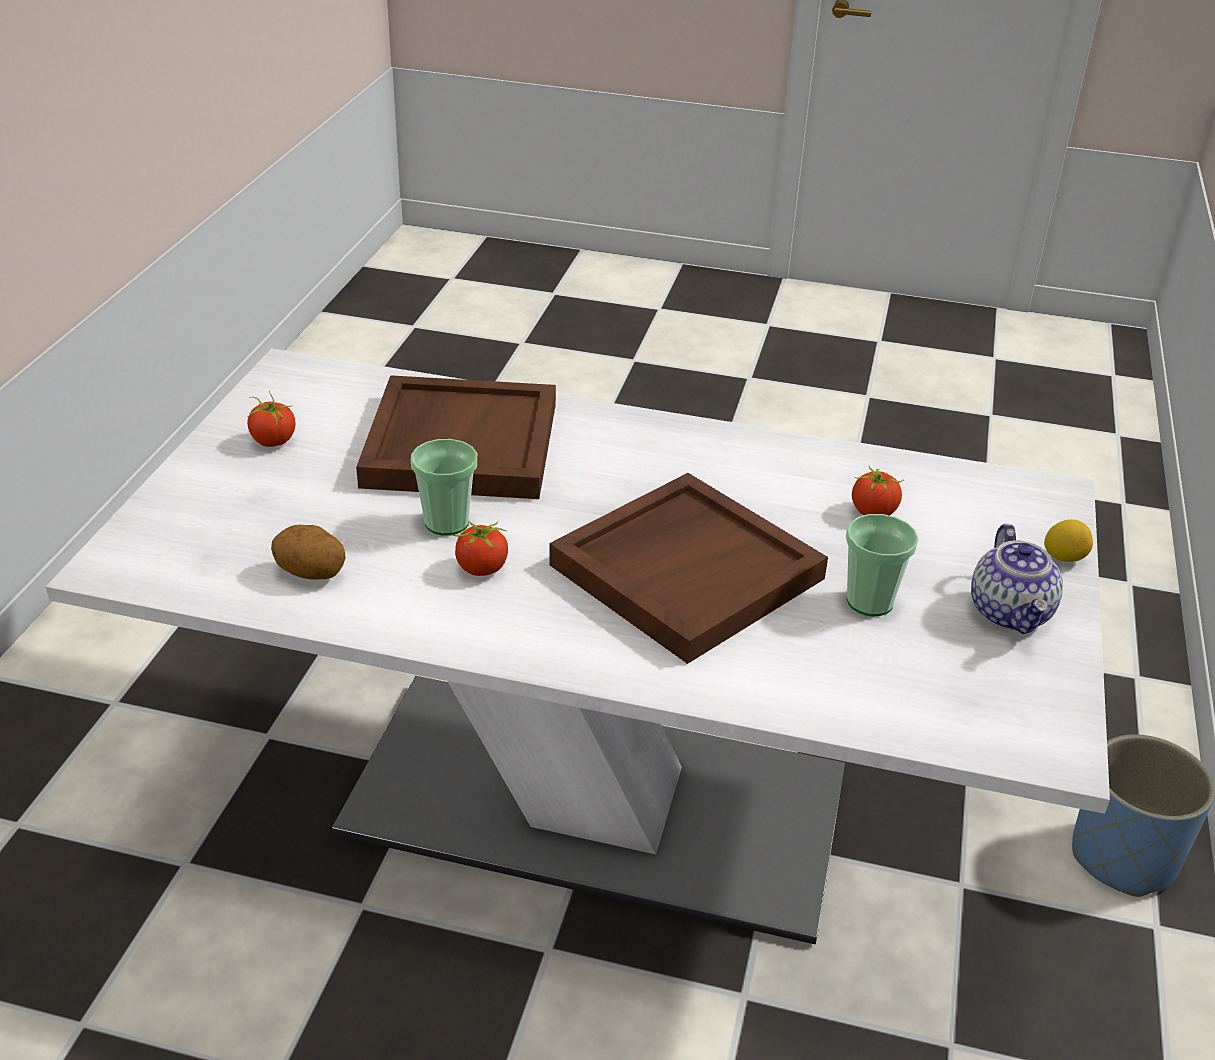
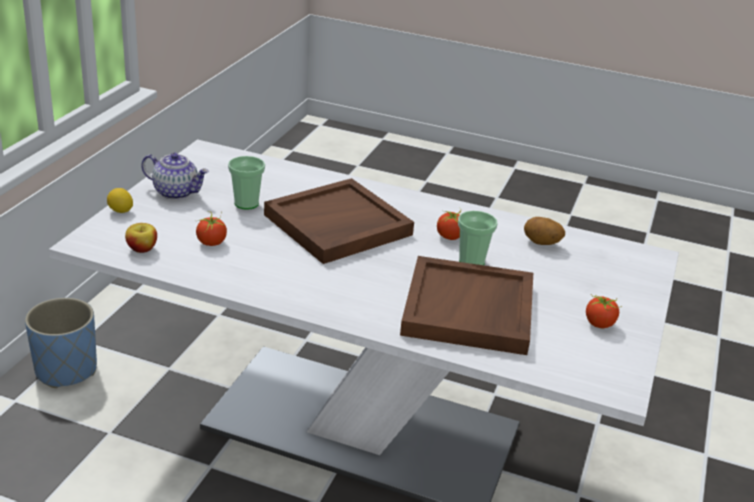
camera: 175 degrees left, 5 degrees down
(965, 491) = (142, 249): none -> apple
(1011, 613) = (176, 192): teapot -> teapot turned 105 degrees clockwise

